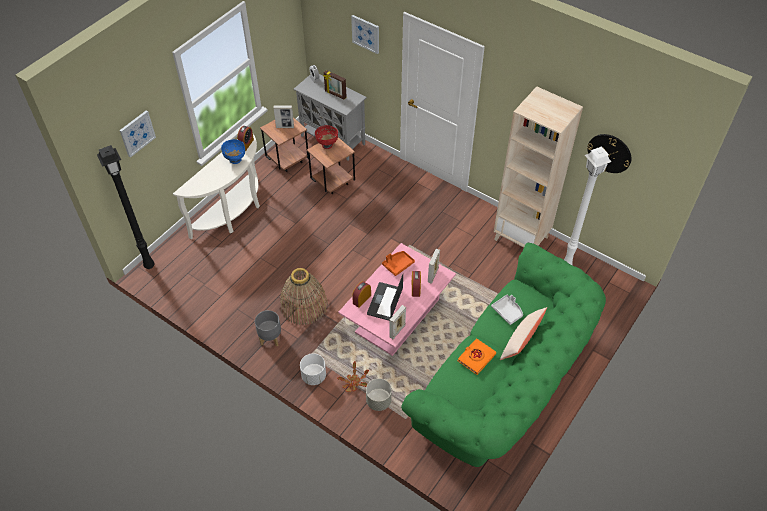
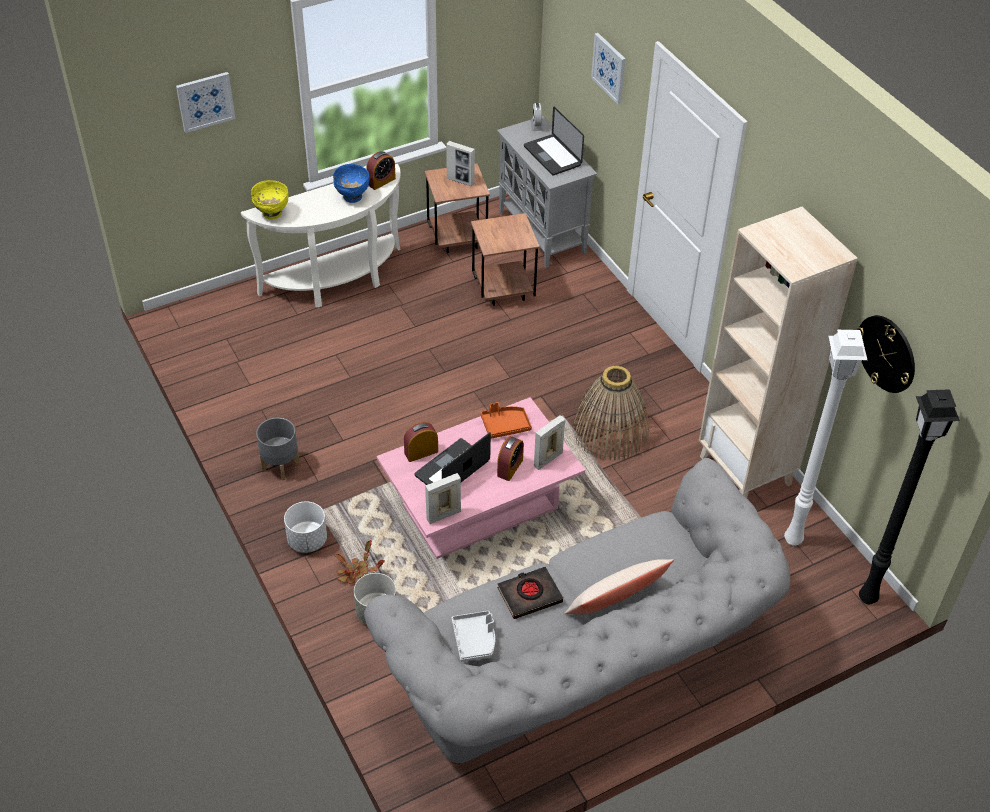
camera: 25 degrees right, 5 degrees down
(148, 265) = (182, 310): black floor lamp -> black floor lamp (866, 597)
(193, 187) = (272, 214): none -> yellow bowl
(304, 305) = (355, 440): basket -> basket (610, 431)
(327, 145) = (505, 224): red bowl -> none
(335, 94) = (552, 156): picture frame -> laptop
(476, 357) = (529, 595): orange book -> black book
(505, 383) = (583, 668): green sofa -> grey sofa
(507, 311) = (622, 550): grey tray -> grey tray (475, 640)

